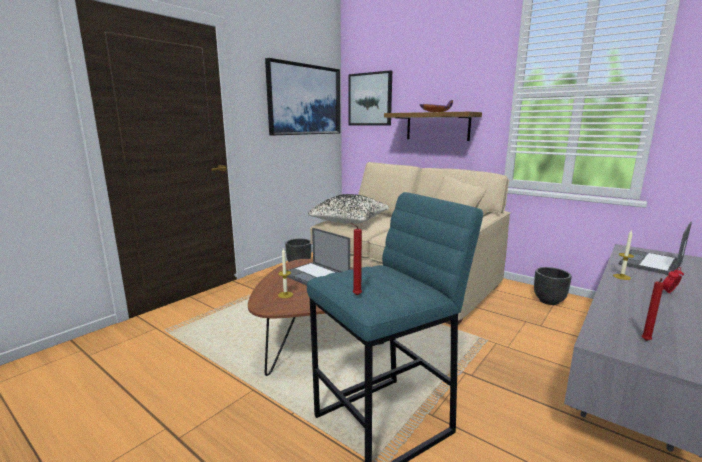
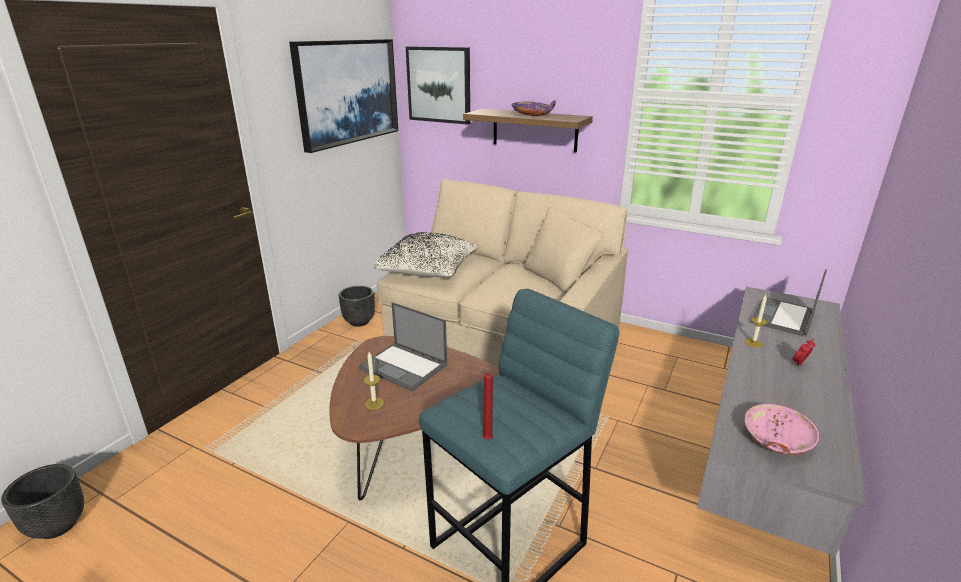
camera: 10 degrees left, 10 degrees up
(548, 301) = (671, 352): black planter -> black planter (58, 525)
(645, 341) = (776, 439): red candle -> pink bowl

